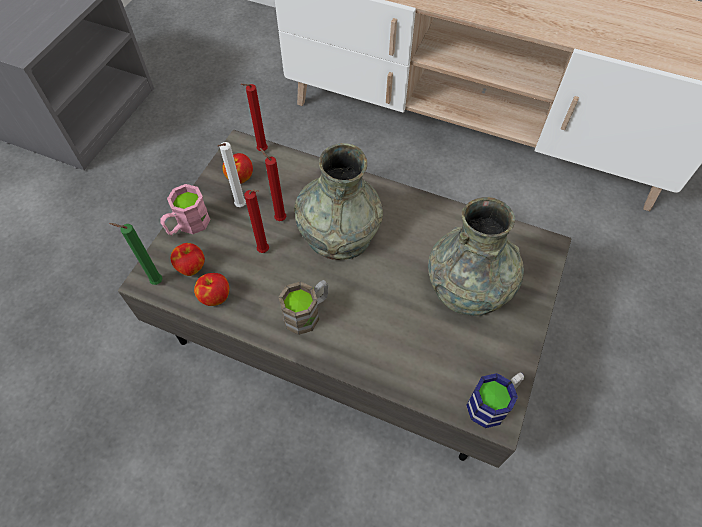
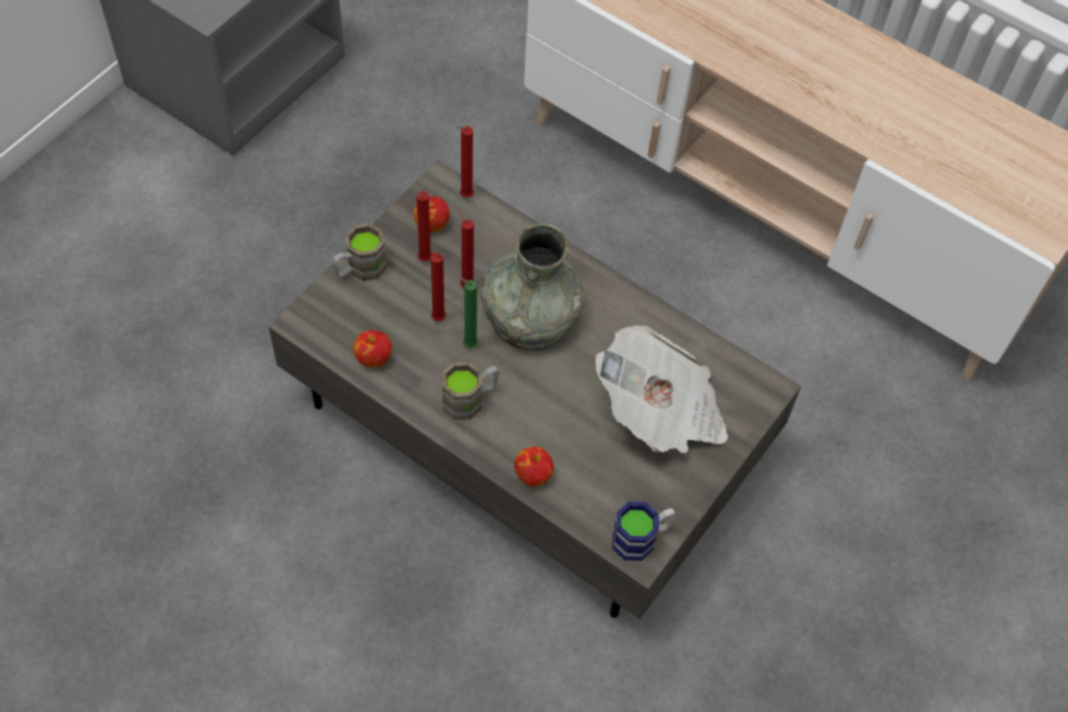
camera: 10 degrees right, 0 degrees up
(155, 282) = (311, 326): green candle -> green candle (467, 344)
(188, 225) = (359, 269): pink mug -> brown mug
(191, 267) = (354, 318): apple -> apple (533, 474)
(239, 207) = (423, 260): white candle -> red candle
(469, 285) = (660, 412): grey vase -> newspaper

